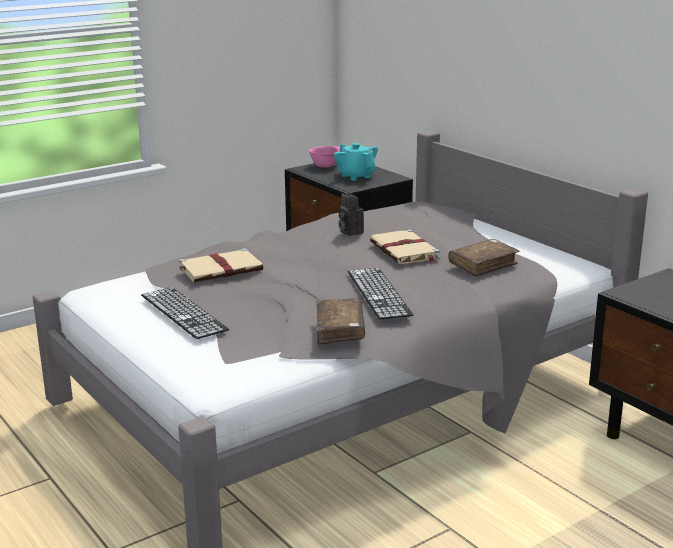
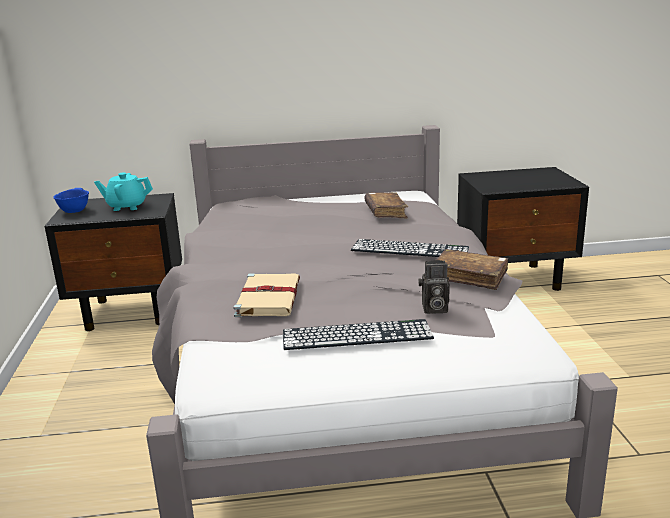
camera: 60 degrees left, 0 degrees up
(325, 166) = (74, 211): pink bowl -> blue bowl
(349, 232) = (252, 235): camera -> camera (433, 309)
(405, 251) = (325, 226): beige book -> none

